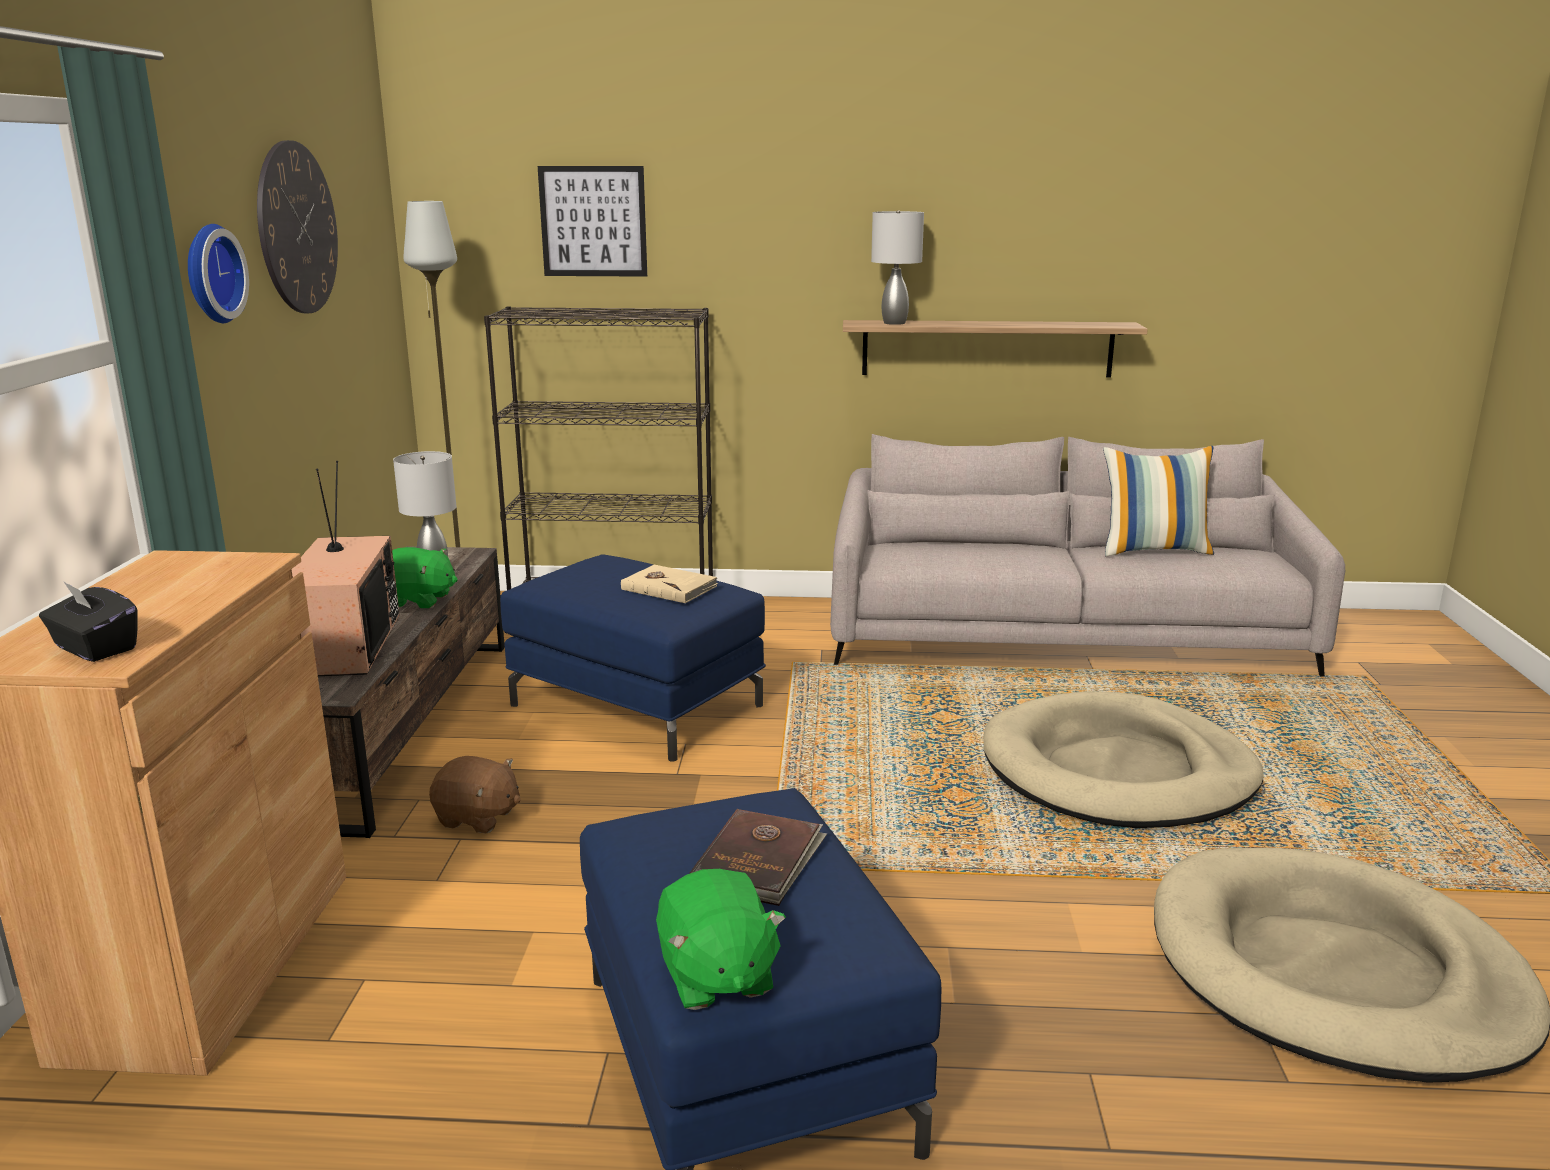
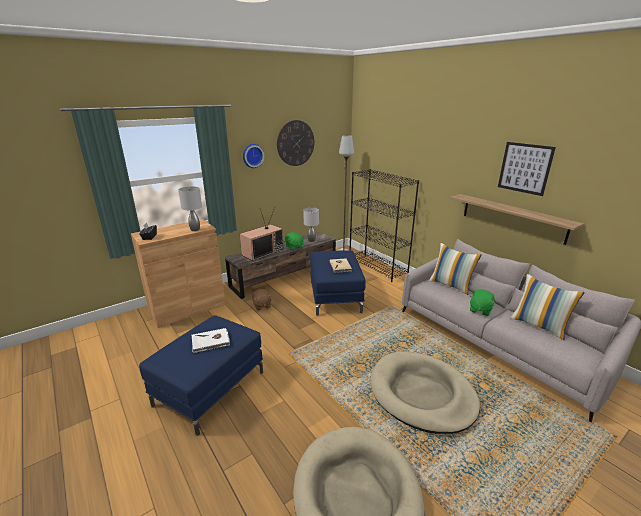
camera: 50 degrees right, 5 degrees up
(593, 221) = (394, 146): picture -> picture (524, 168)
(716, 976) = (161, 358): green plush toy -> green plush toy (480, 310)
(759, 861) = (211, 342): brown book -> white book
(893, 323) = (472, 199): grey table lamp -> grey table lamp (195, 229)
(926, 546) = (451, 285): none -> pillow

